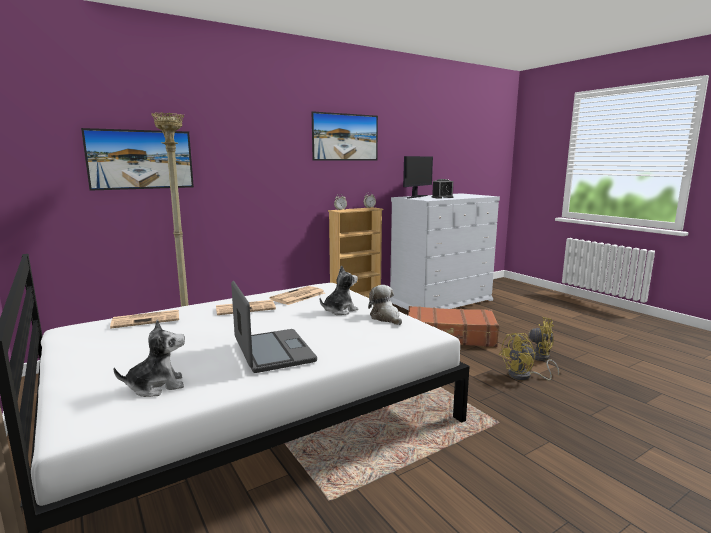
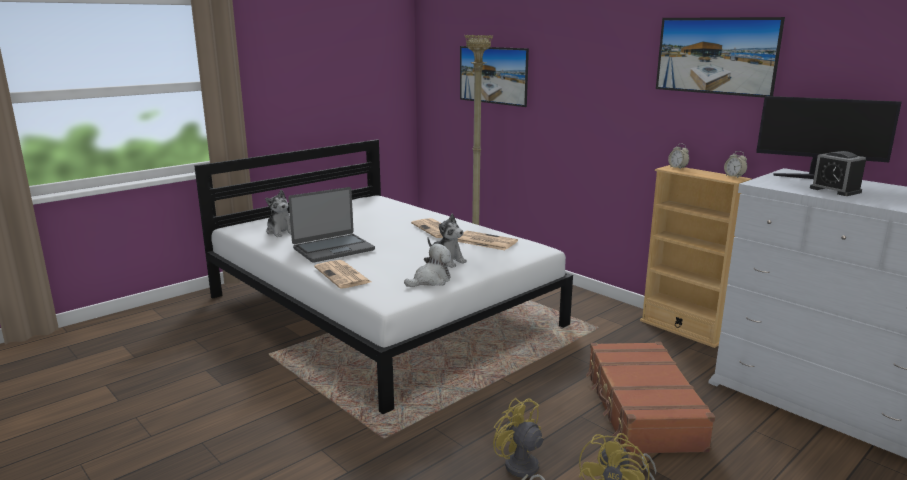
camera: 80 degrees right, 5 degrees up
(147, 319) = (393, 208): newspaper -> newspaper (343, 275)

